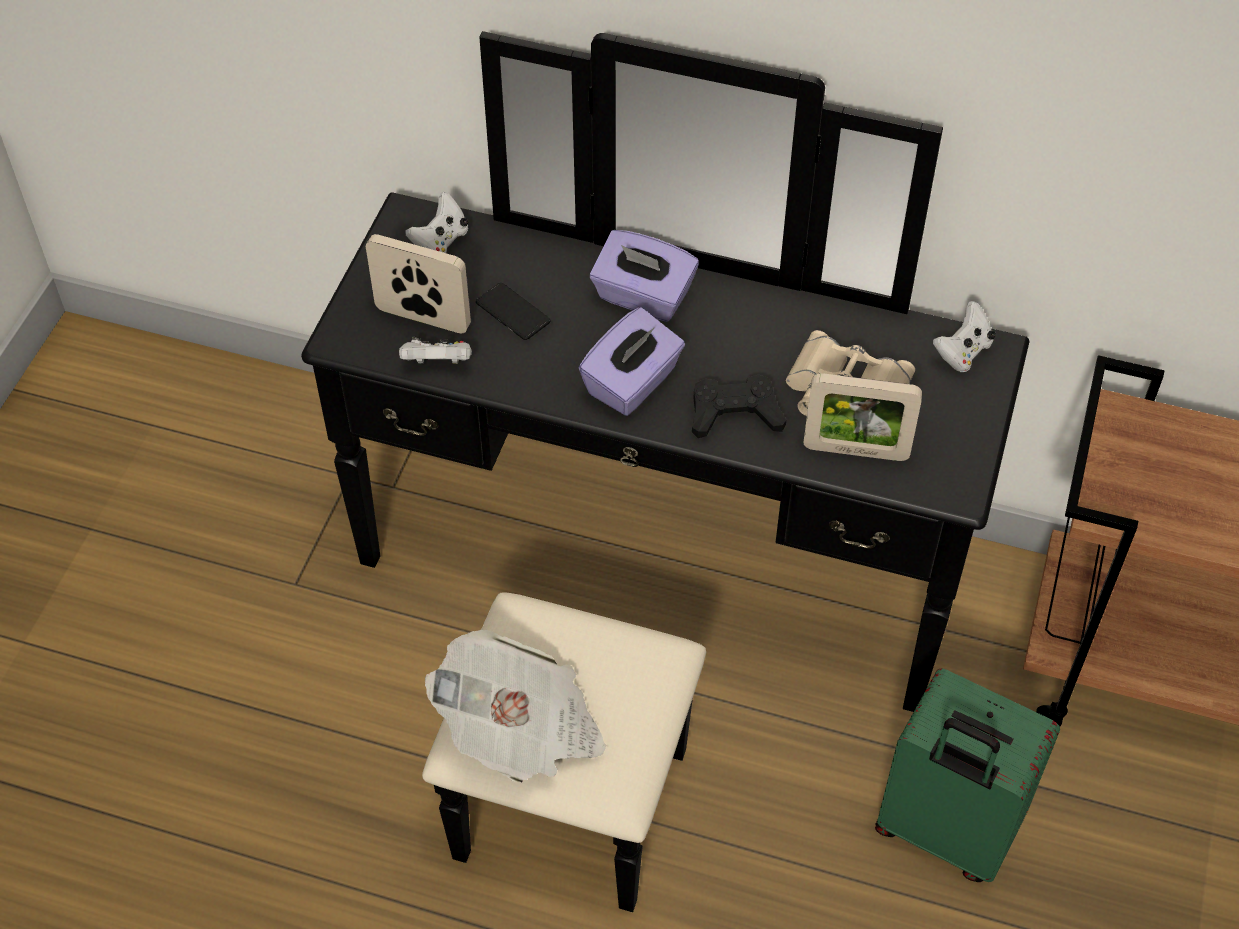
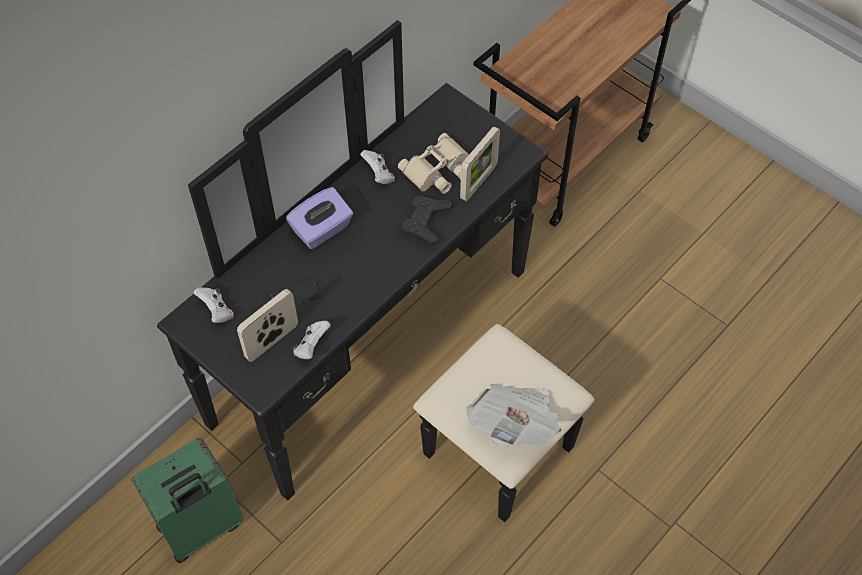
camera: 65 degrees left, 5 degrees up
(632, 383) = (380, 259): purple tissue box -> none
(944, 832) = (591, 292): green suitcase -> green suitcase (201, 527)
(962, 352) = (441, 112): white game controller -> white game controller (379, 175)

